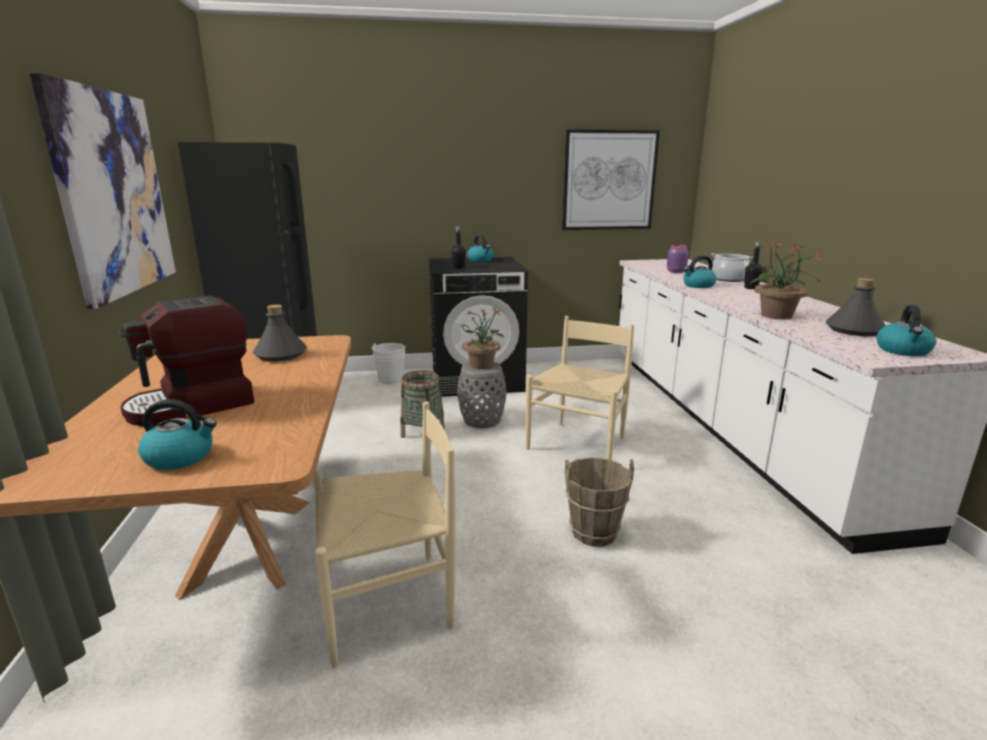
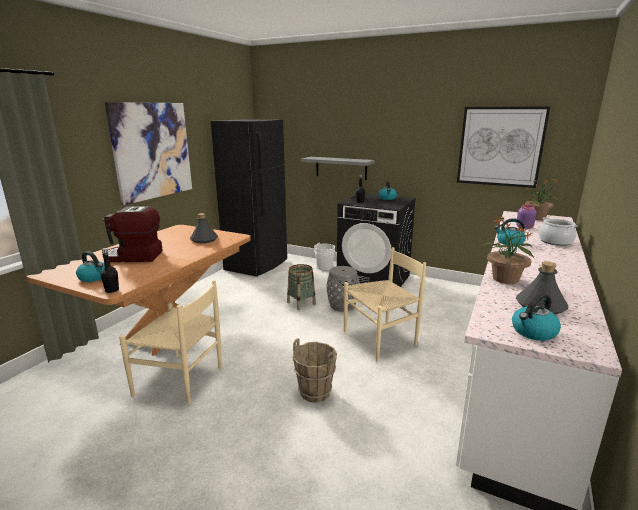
camera: 35 degrees right, 0 degrees up
(394, 223) = (341, 168): none -> grey shelf
(482, 365) = (344, 269): potted plant -> potted plant (537, 218)
(751, 288) = (553, 253): black bottle -> black bottle (112, 290)

